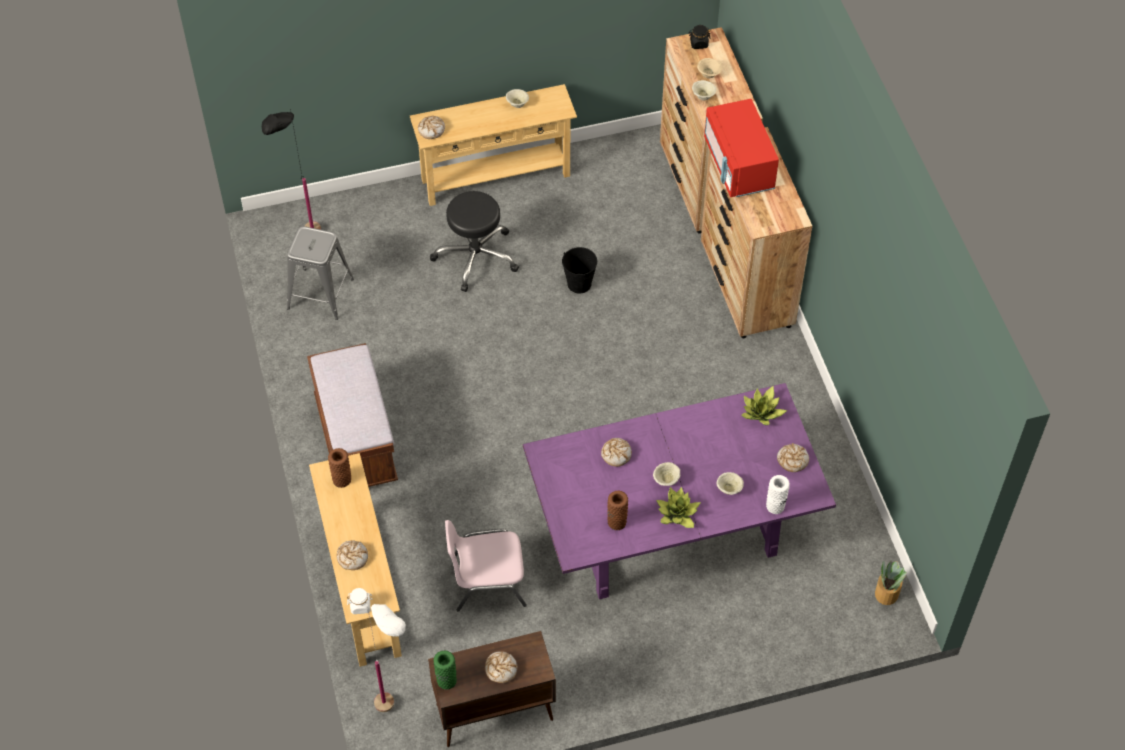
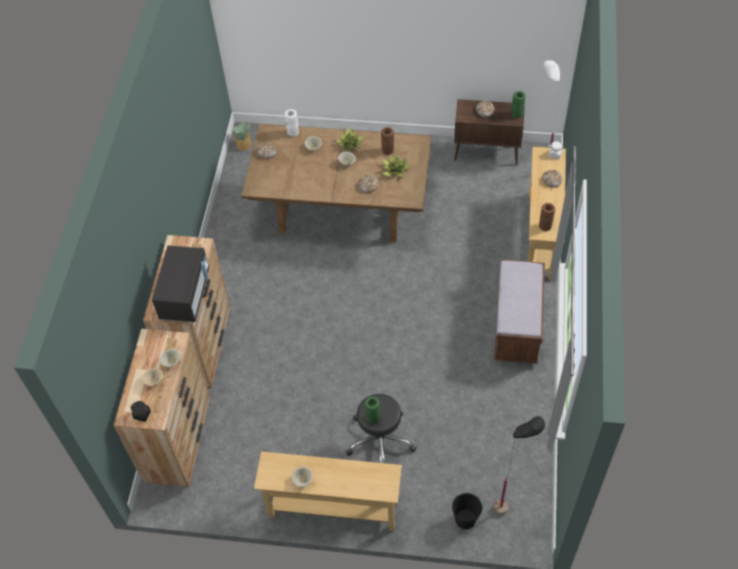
camera: 155 degrees left, 0 degrees up
(320, 294) = (509, 449): grey stool -> none
(431, 130) = (384, 480): bread -> none
(476, 201) = (373, 418): none -> green vase
(487, 580) = (464, 217): pink chair -> none
(579, 283) = (314, 391): black bucket -> black bucket (465, 519)
(673, 530) = (341, 210): purple dining table -> brown dining table
(738, 165) = (185, 295): red microwave -> black microwave
(762, 412) = (267, 183): potted plant -> potted plant (395, 170)

